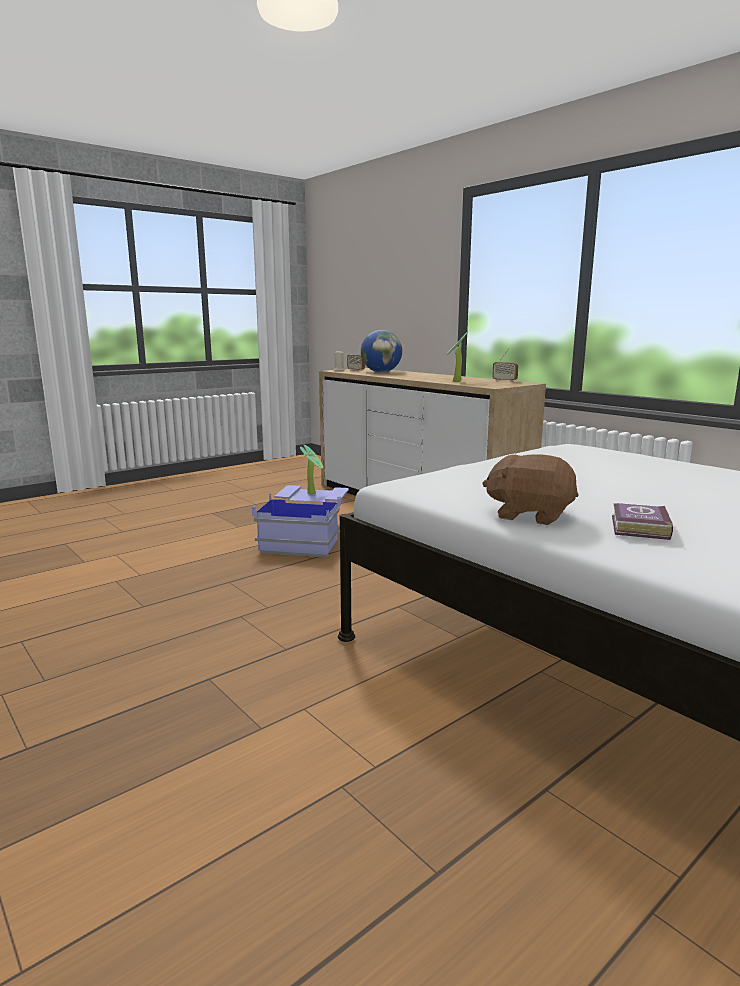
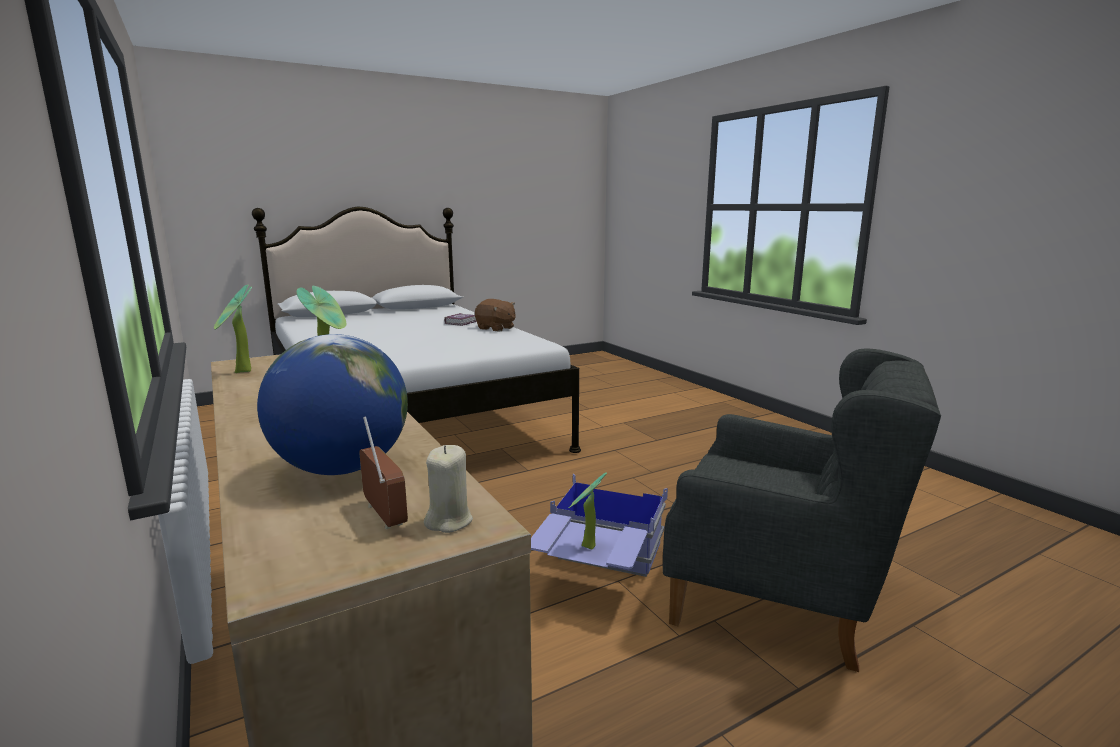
camera: 170 degrees left, 0 degrees up
(194, 535) = (776, 600): none -> grey armchair
(504, 381) = (241, 372): radio -> potted plant

